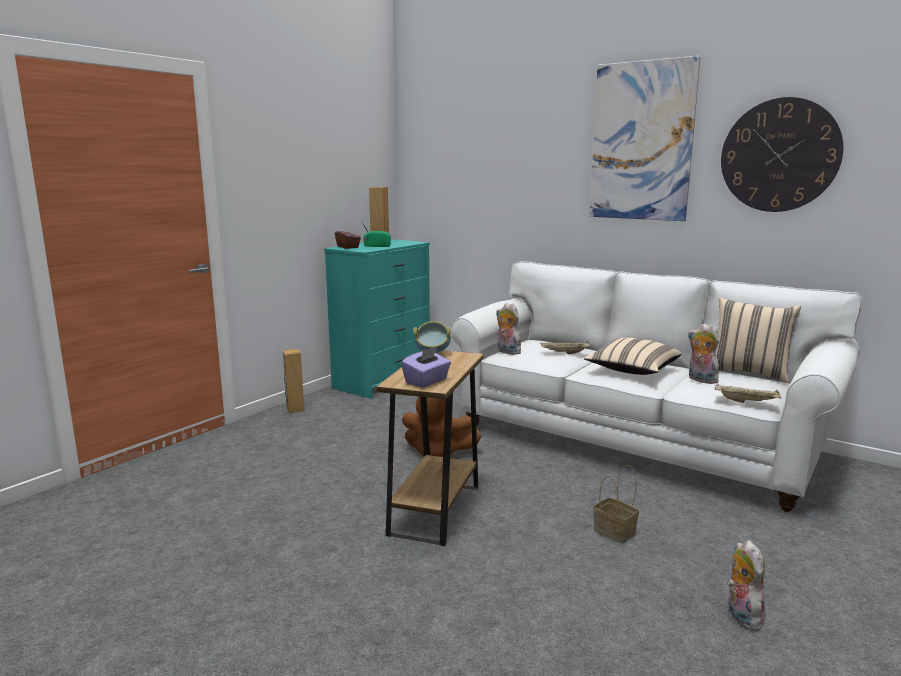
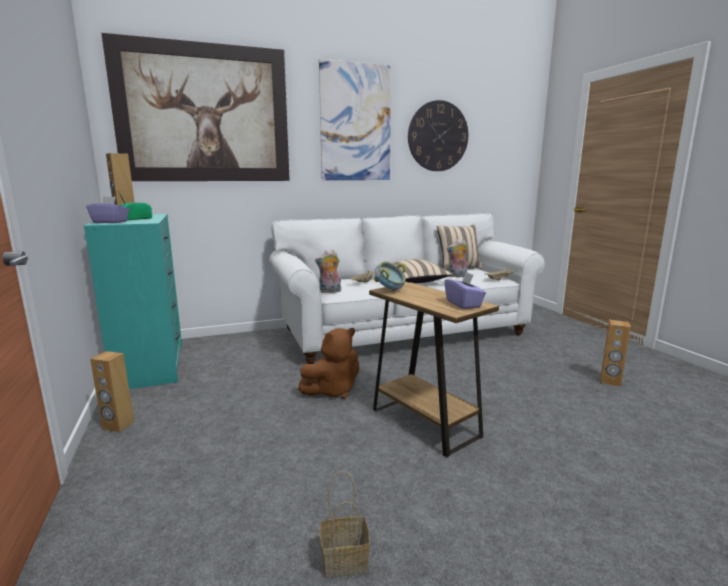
camera: 55 degrees left, 0 degrees up
(348, 247) = (110, 222): brown tissue box -> purple tissue box
(477, 142) = (204, 114): none -> picture
(616, 532) = (508, 377): basket -> basket (346, 559)
(740, 615) = (610, 382): plush toy -> brown speaker

